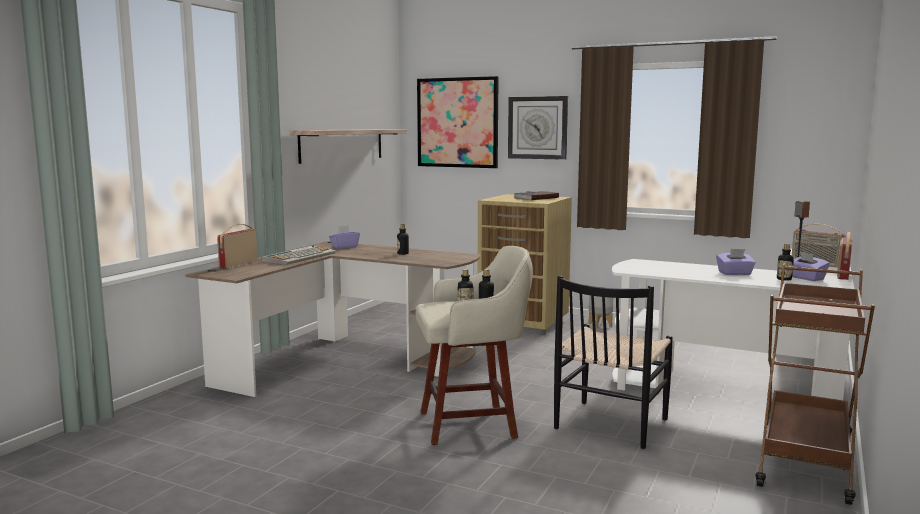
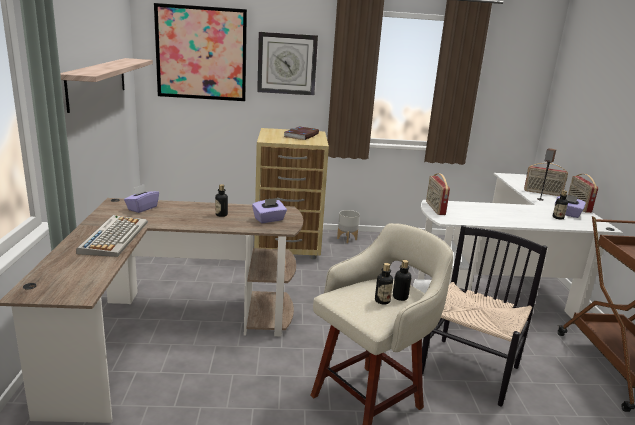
camera: 30 degrees left, 10 degrees up
(238, 264) = (52, 265): radio -> radio (434, 208)
(609, 426) = (470, 368): black chair -> black chair turned 150 degrees counterclockwise
(735, 273) = (519, 213): purple tissue box -> purple tissue box (269, 219)

